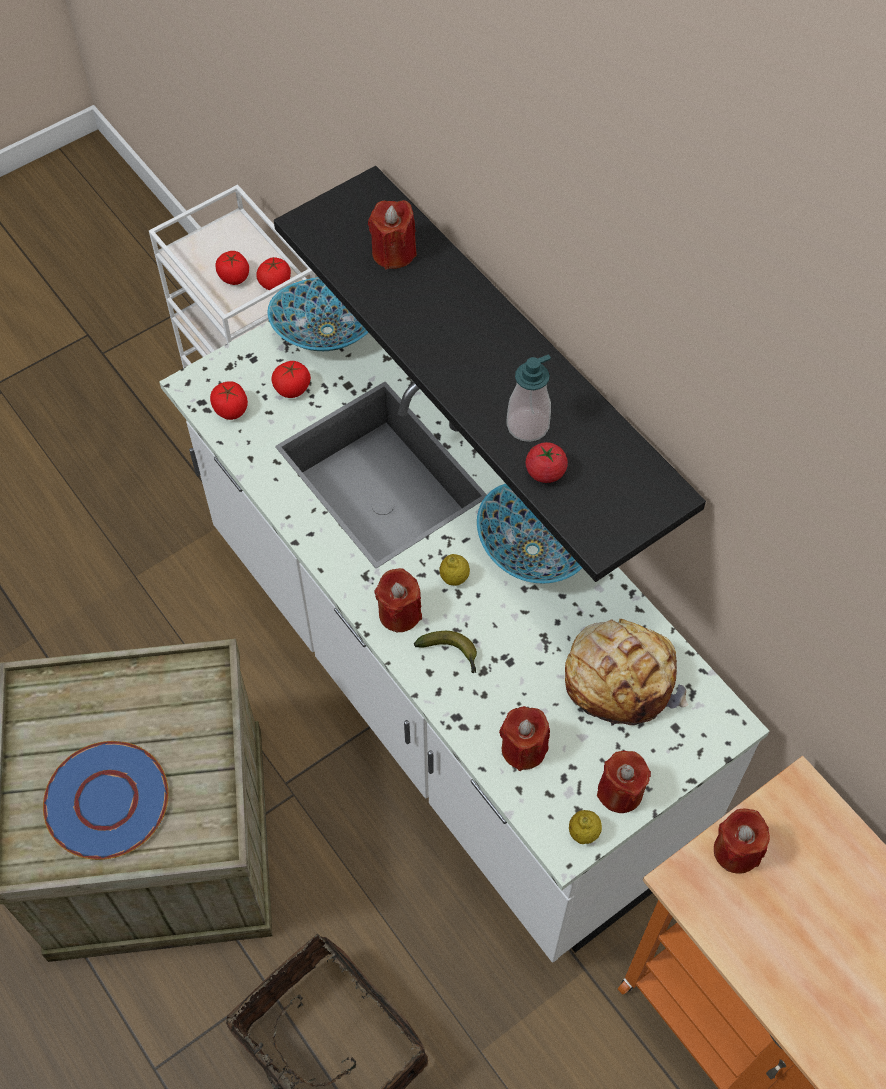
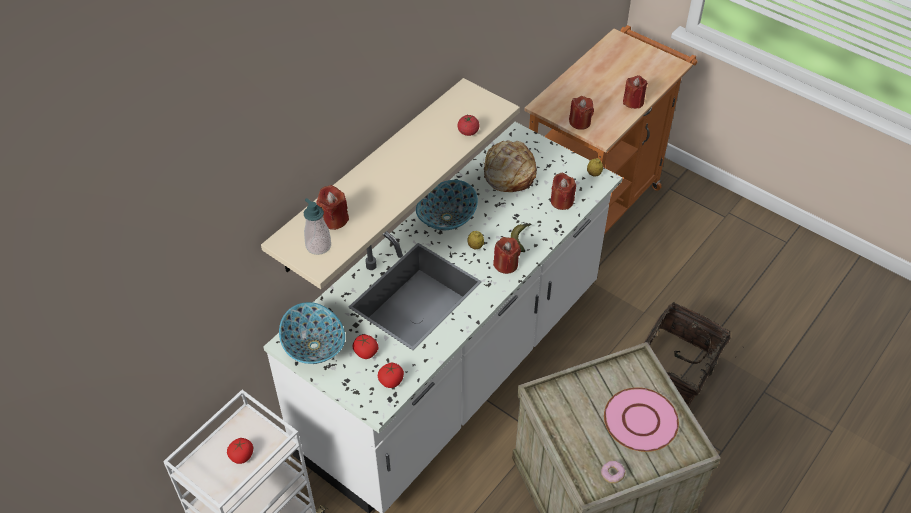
camera: 105 degrees left, 10 degrees down
(36, 725) = (612, 474): none -> donut
(106, 802) = (641, 420): blue plate -> pink plate
(275, 283) = (244, 428): tomato -> none
(526, 353) = (371, 176): black shelf -> beige shelf
(527, 425) = (441, 143): soap dispenser -> soap dispenser (318, 246)
(620, 792) = (568, 165): red candle -> red candle (633, 102)

